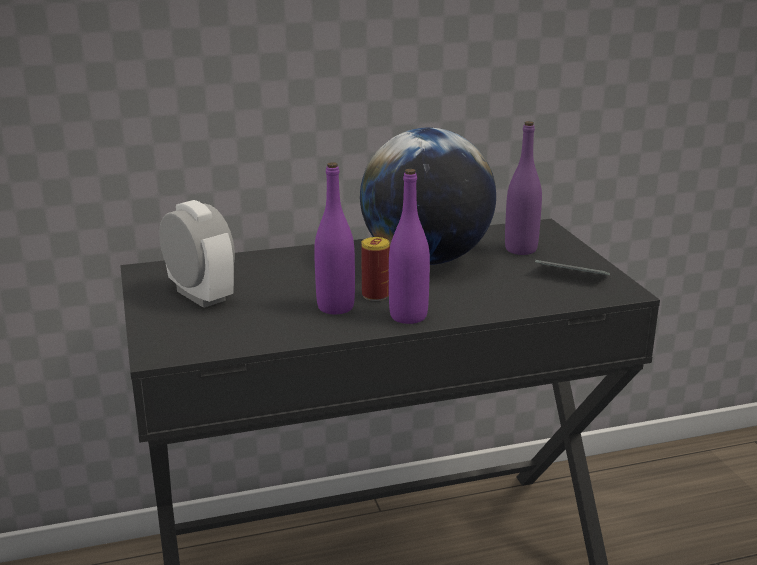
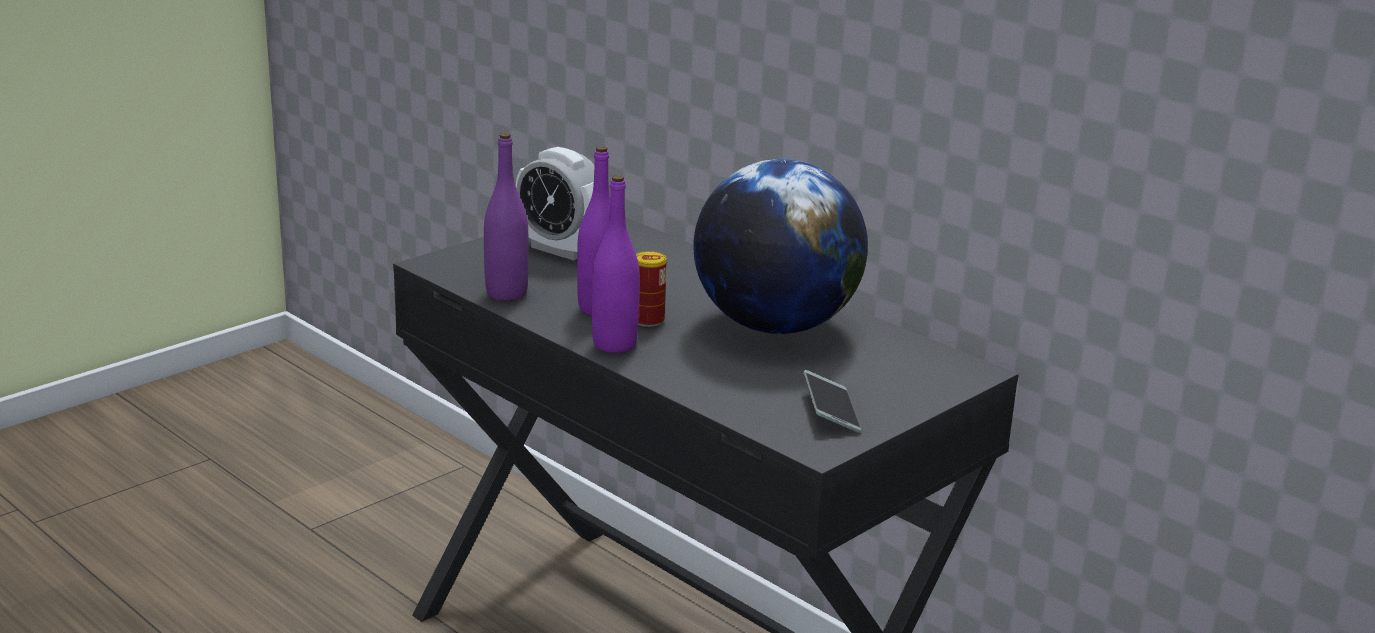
camera: 60 degrees right, 0 degrees up
(200, 296) = (561, 250): alarm clock -> alarm clock turned 105 degrees clockwise
(521, 249) = (876, 370): purple bottle -> purple bottle (506, 293)

